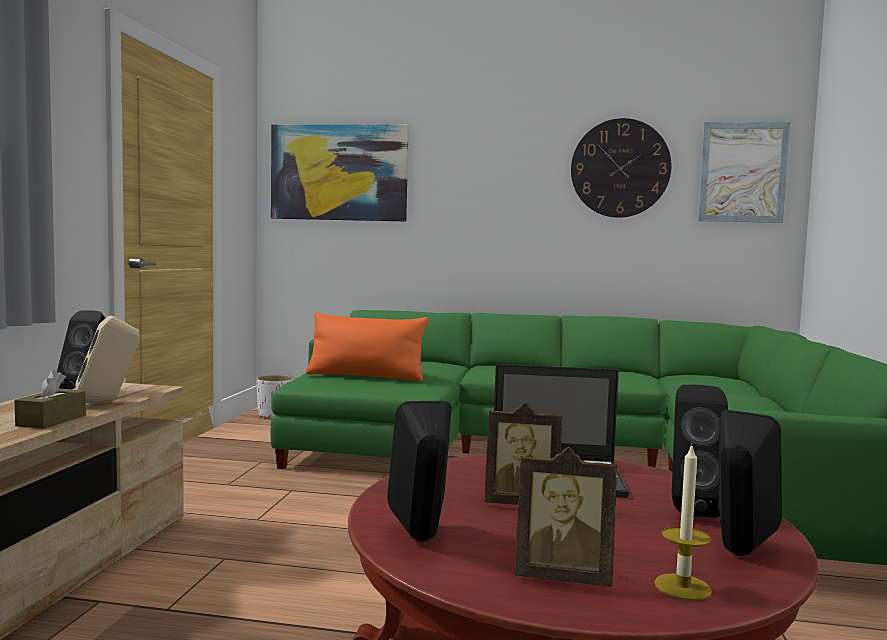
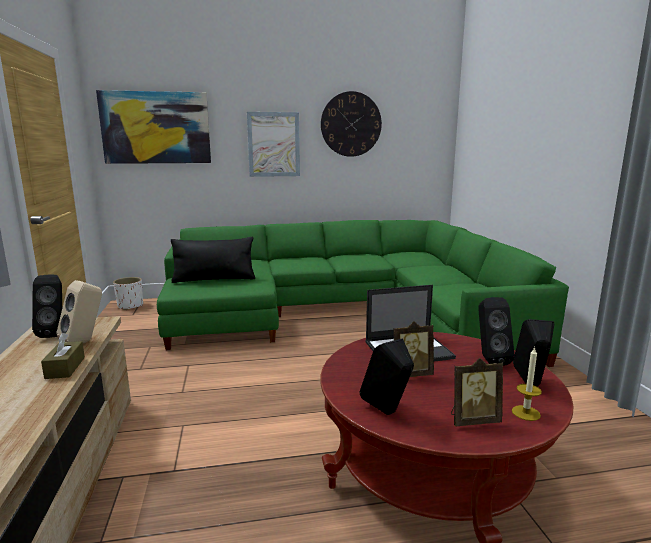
camera: 20 degrees left, 10 degrees up
(365, 376) = (214, 279): orange pillow -> black pillow
(742, 172) = (421, 127): picture -> picture (273, 144)

